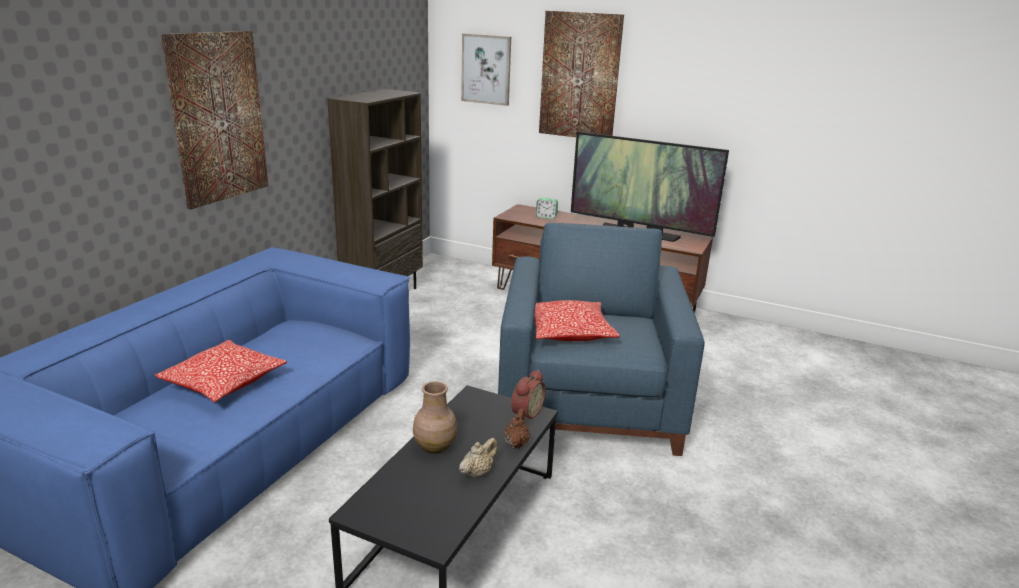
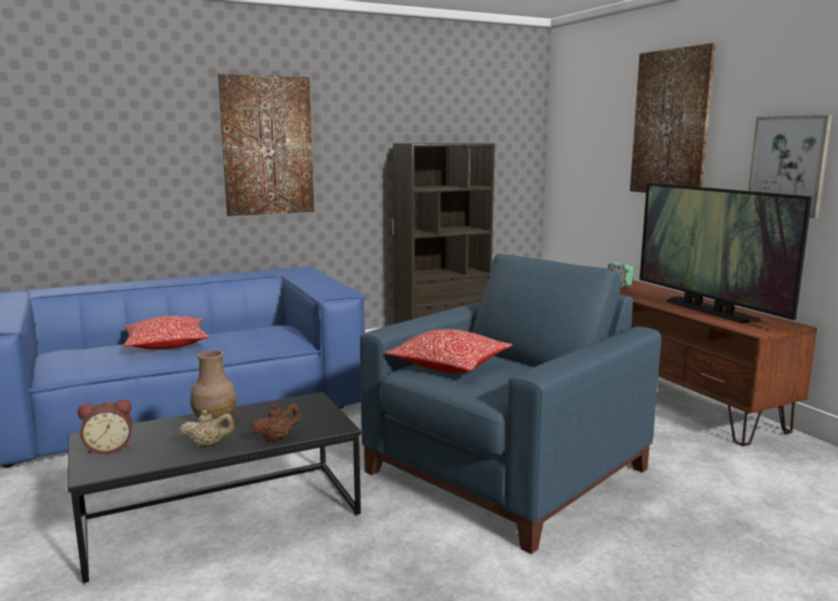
camera: 40 degrees right, 10 degrees down
(486, 69) = (590, 126): picture -> picture (788, 165)
(525, 412) = (329, 422): alarm clock -> alarm clock (109, 448)

